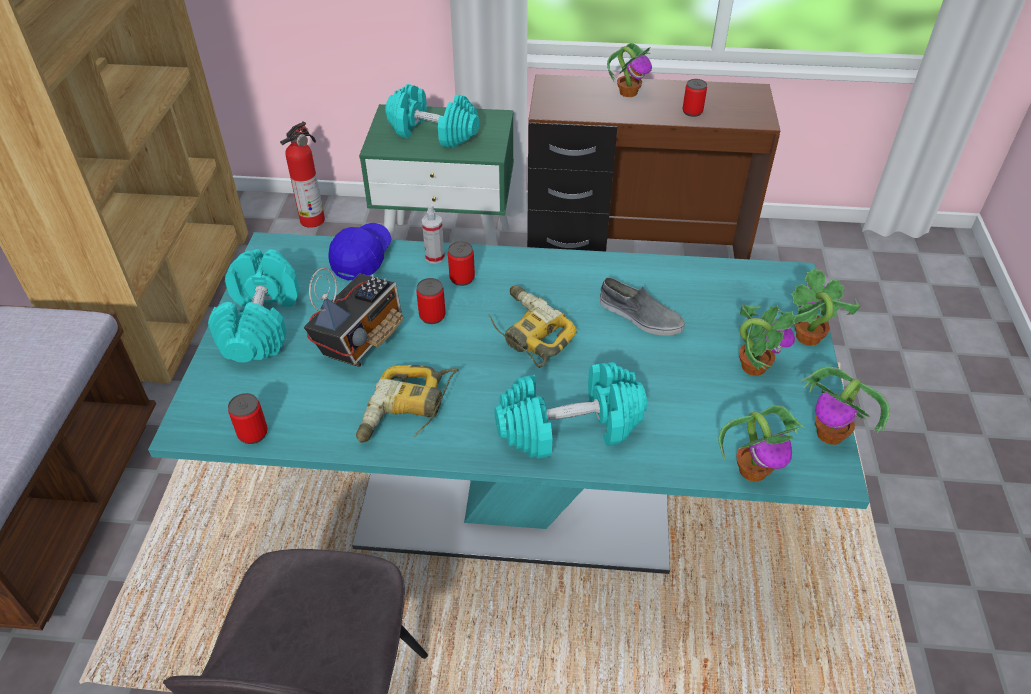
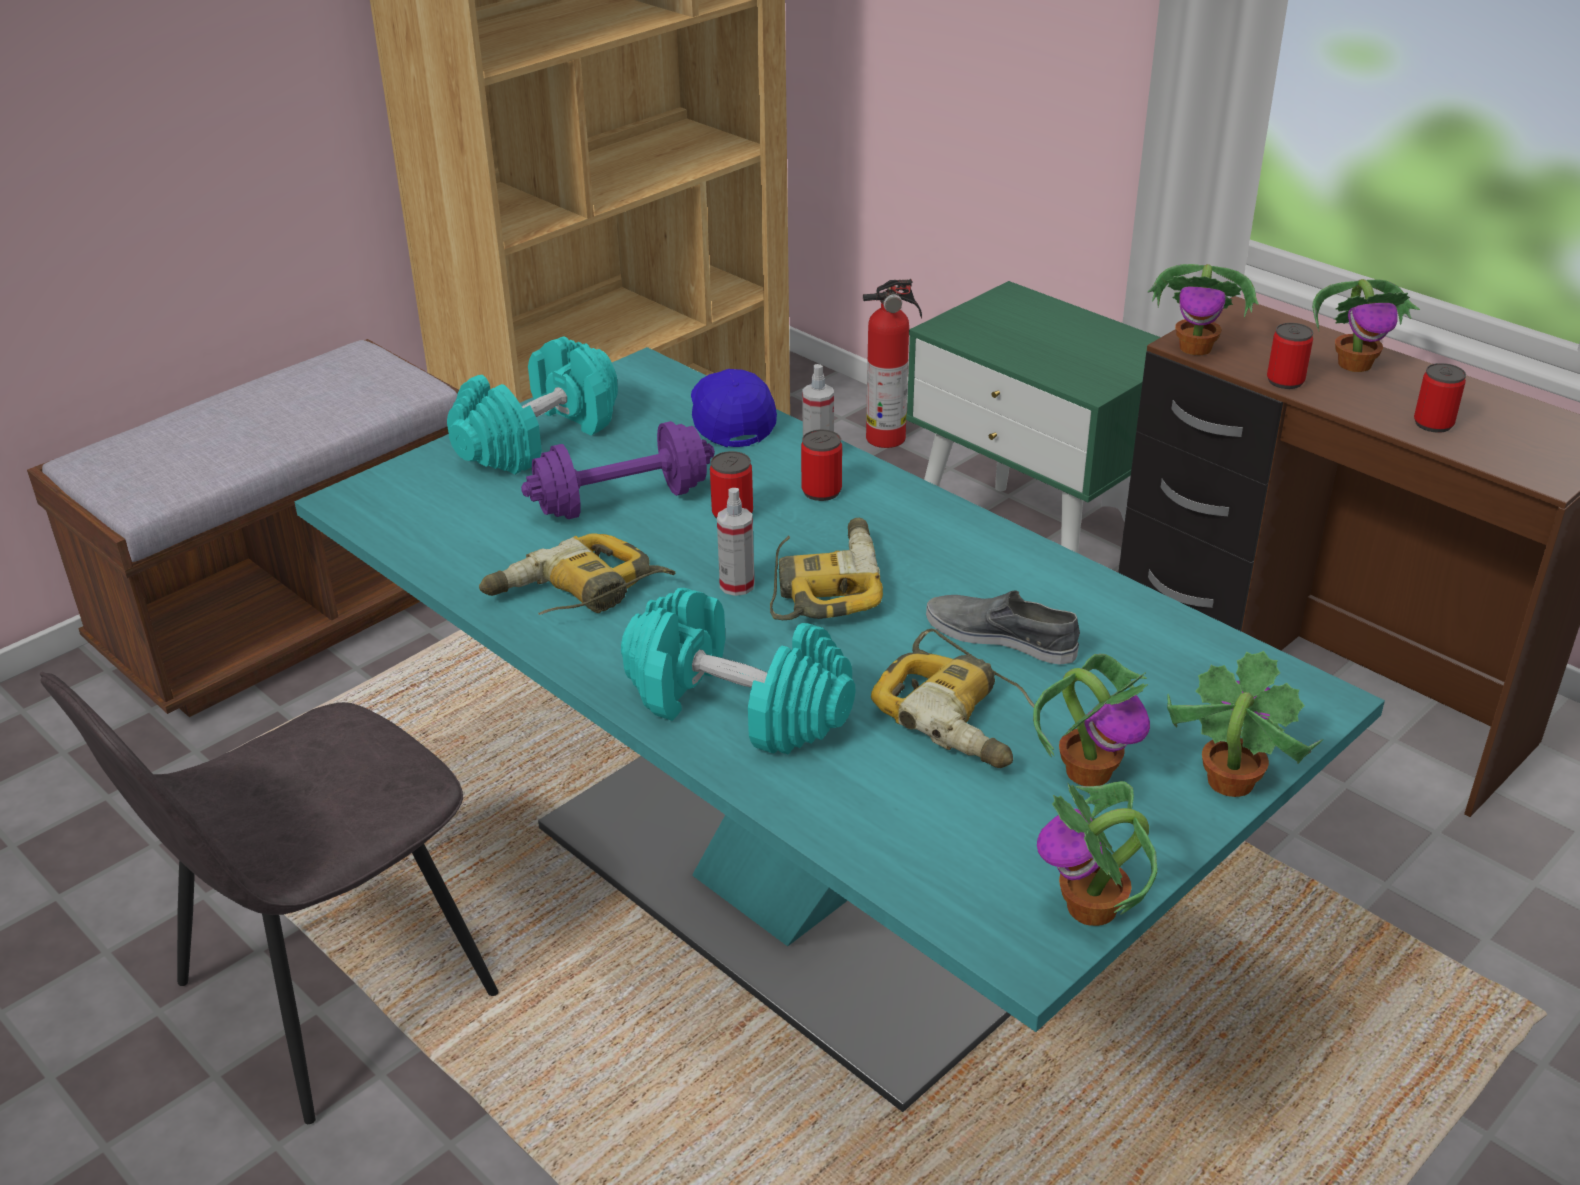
camera: 40 degrees right, 10 degrees down
(253, 433) = (400, 535): can -> can (1285, 381)
(361, 339) = (622, 501): radio -> purple dumbbell
(362, 258) = (731, 420): blue cap -> blue cap turned 75 degrees counterclockwise
(432, 133) = (1040, 337): turquoise dumbbell -> none
(485, 357) = (737, 585): none -> spray bottle
(639, 316) = (1001, 636): grey shoe -> grey shoe turned 135 degrees clockwise
(671, 370) = (959, 715): none -> power drill
(753, 470) = (915, 881): potted plant -> potted plant (1196, 348)

